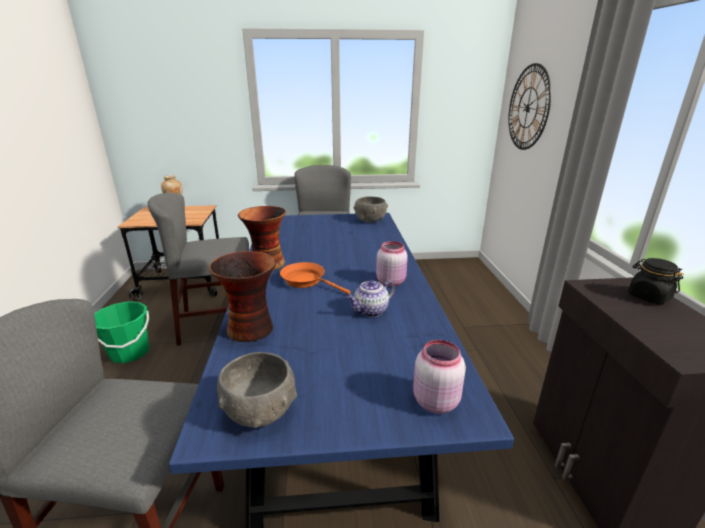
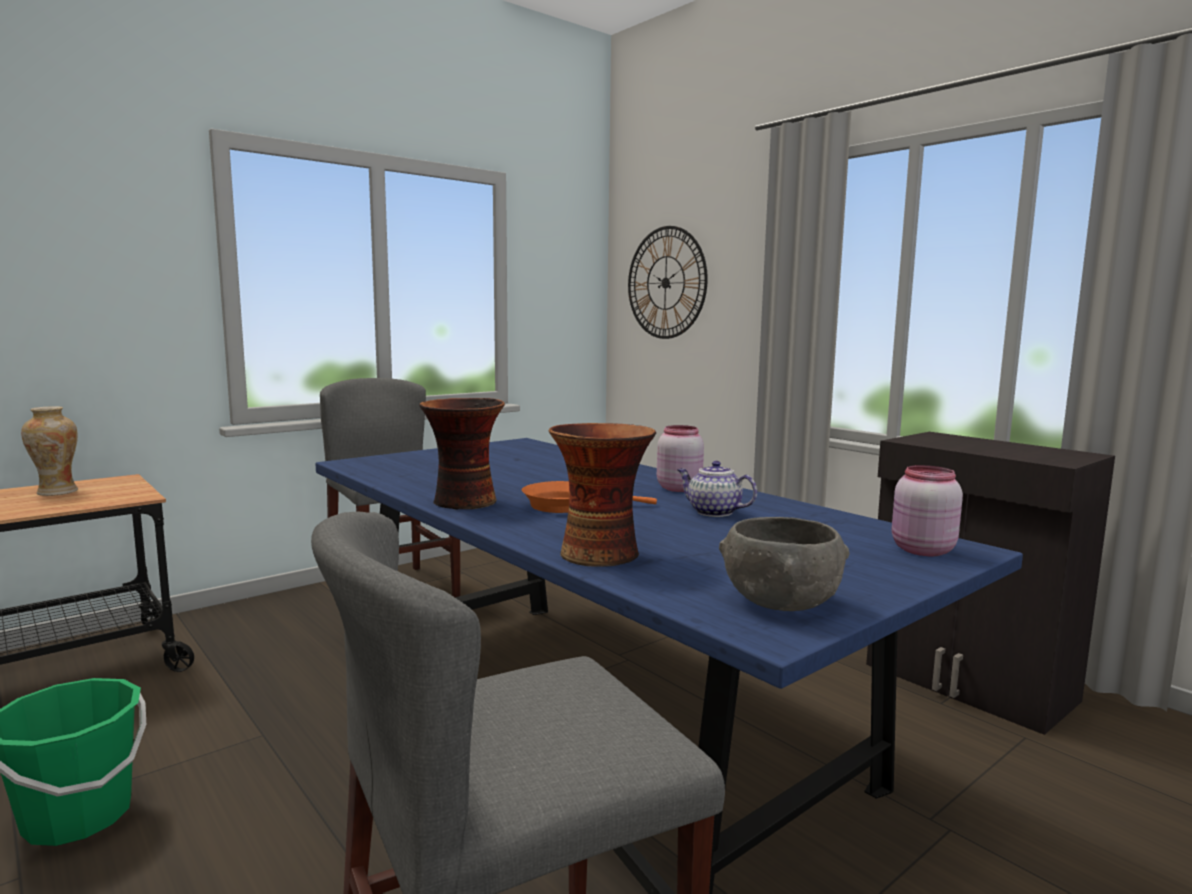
camera: 35 degrees left, 15 degrees down
(218, 323) = (251, 704): grey chair -> none
(370, 220) = (518, 446): grey bowl -> none
(370, 311) = (713, 512): teapot -> teapot turned 105 degrees clockwise
(648, 297) = (962, 439): black jar -> none

